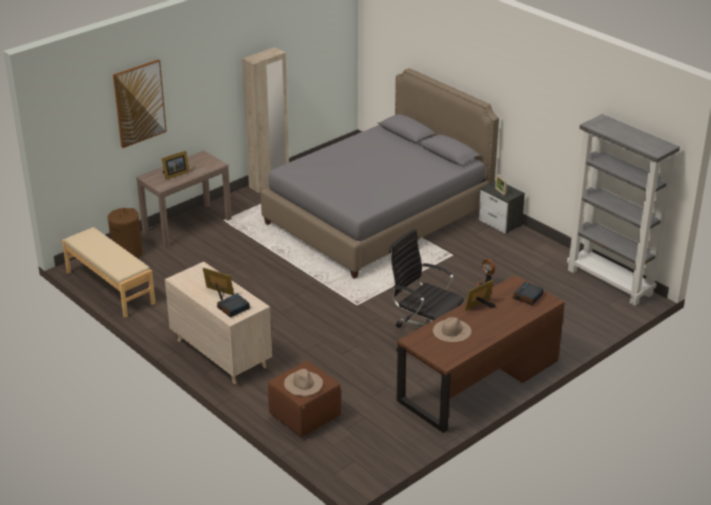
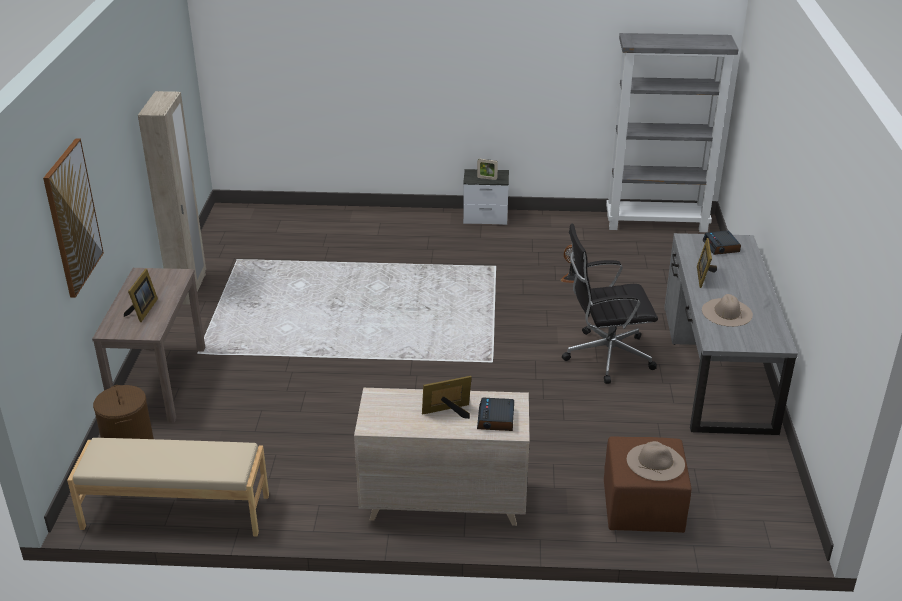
camera: 45 degrees left, 0 degrees up
(378, 217) = (364, 266): grey bed -> none
(478, 381) = (717, 367): brown desk -> grey desk

